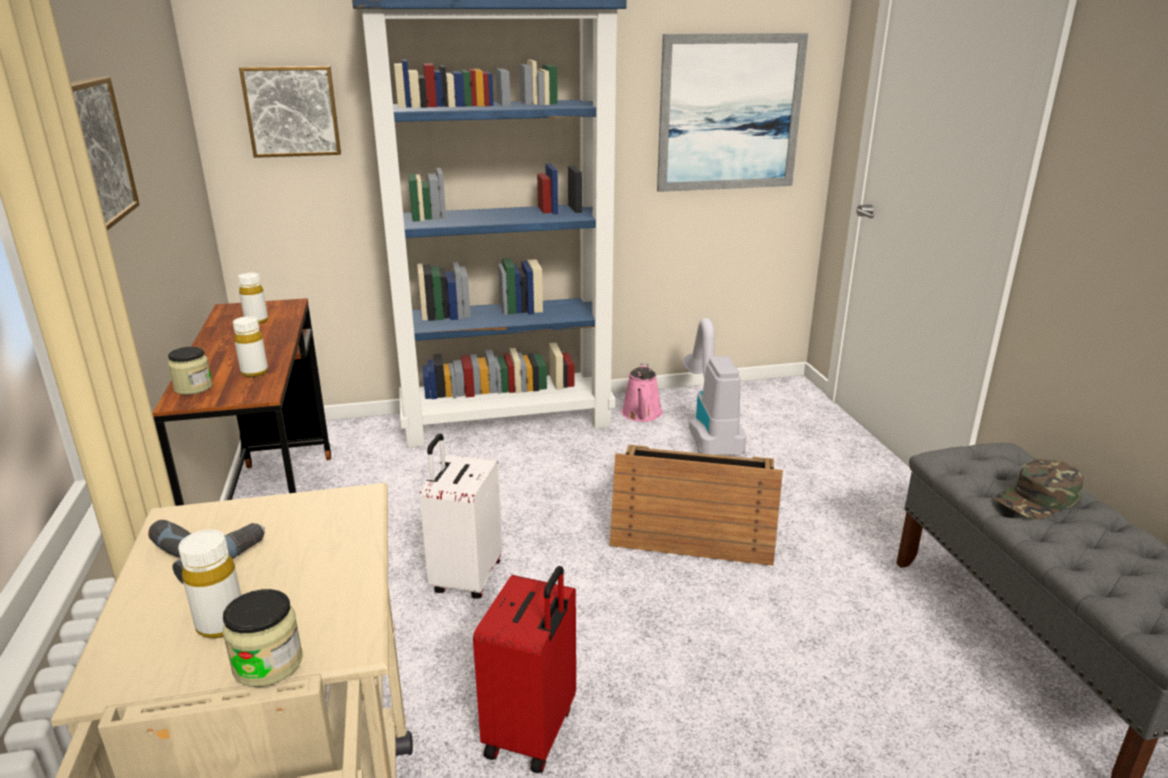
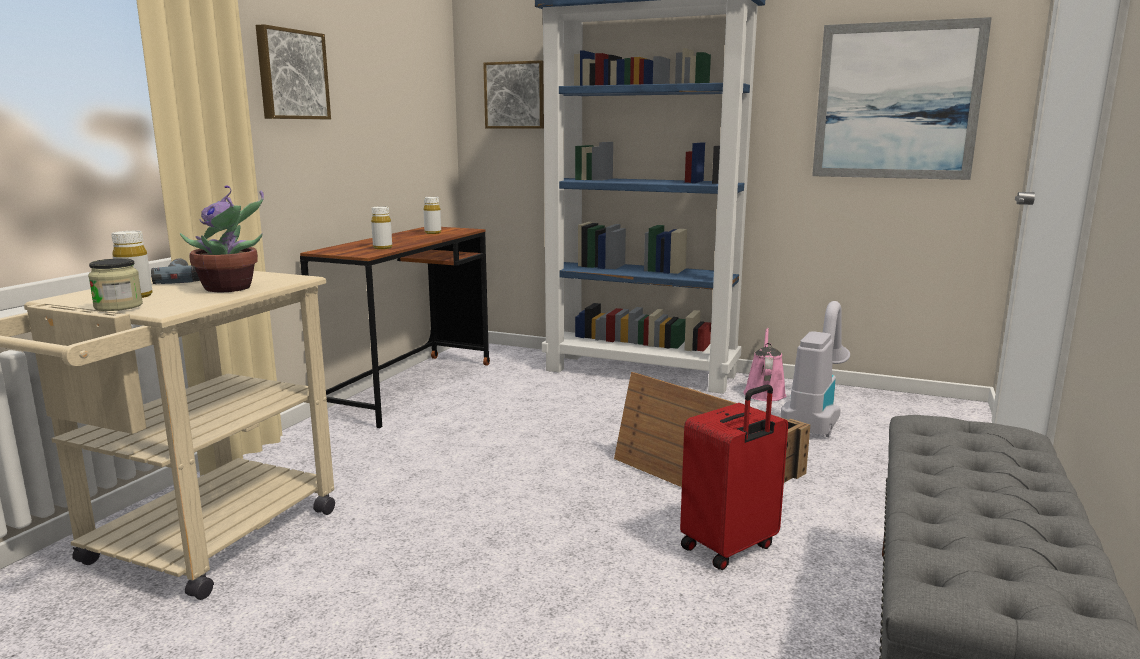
camera: 35 degrees right, 10 degrees down
(193, 387) = (339, 248): jar -> none
(324, 553) = (230, 288): none -> potted plant
(465, 577) = (485, 445): white suitcase -> none
(533, 732) = (410, 534): red suitcase -> red suitcase (730, 548)
(641, 414) = (764, 392): pink watering can -> pink watering can turned 150 degrees clockwise
(1038, 499) = (975, 467): green cap -> none

